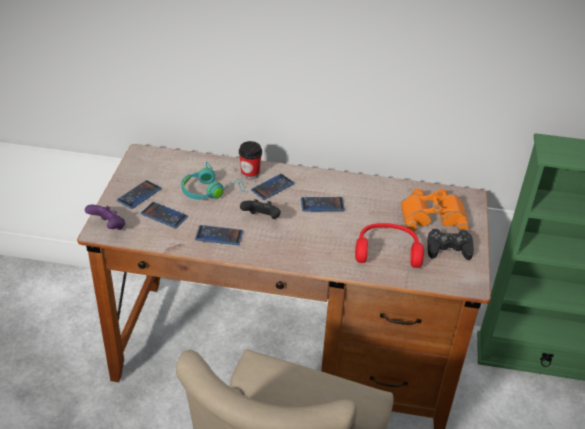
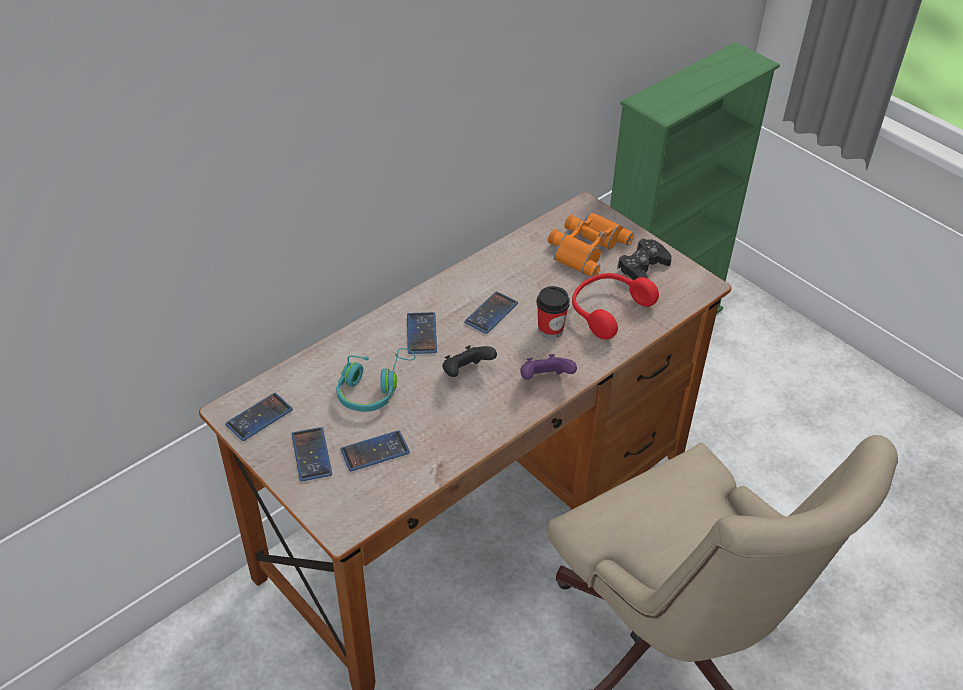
camera: 50 degrees left, 5 degrees up
(108, 227) = (343, 514): purple game controller -> purple game controller (545, 380)
(219, 236) = (458, 423): phone -> phone (259, 417)
(250, 173) = (378, 338): cup -> cup (550, 329)

